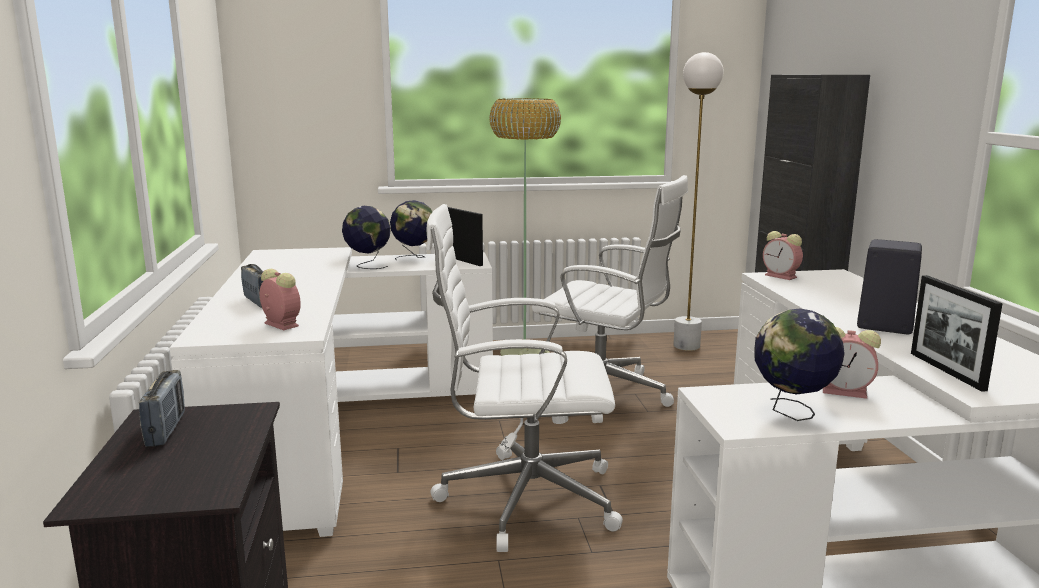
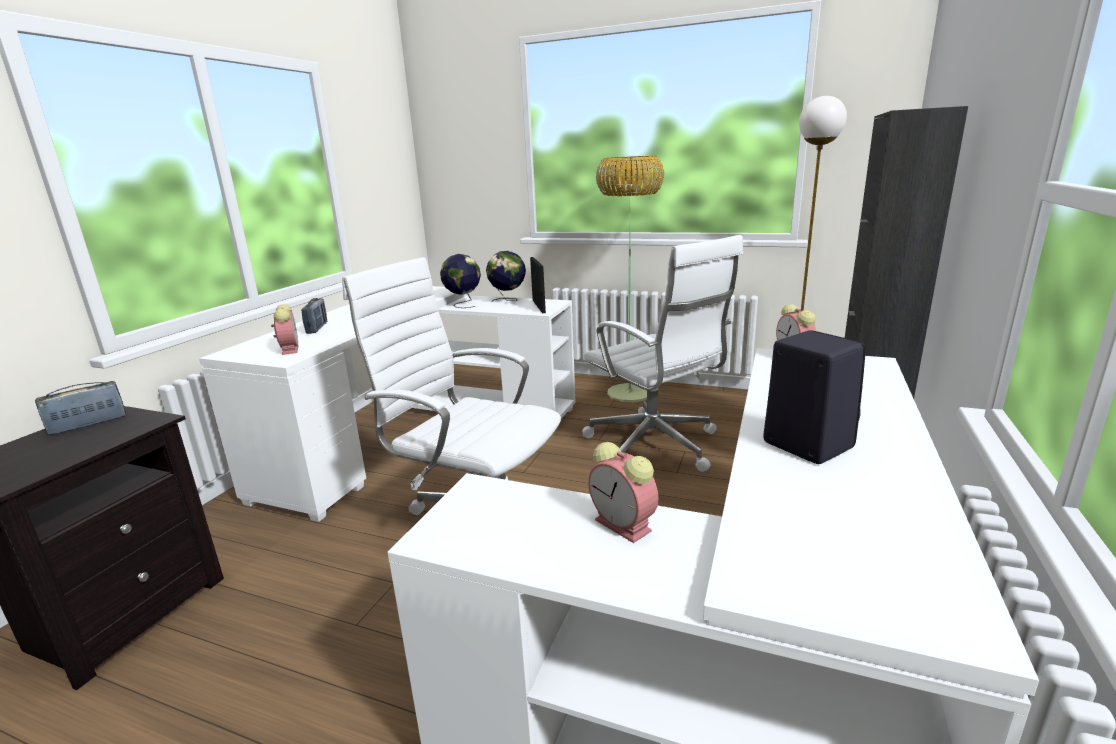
camera: 30 degrees right, 5 degrees up
(166, 430) = (88, 424): radio -> radio turned 150 degrees counterclockwise
(792, 412) = (514, 537): globe -> none
(946, 371) = (771, 534): picture frame -> none

